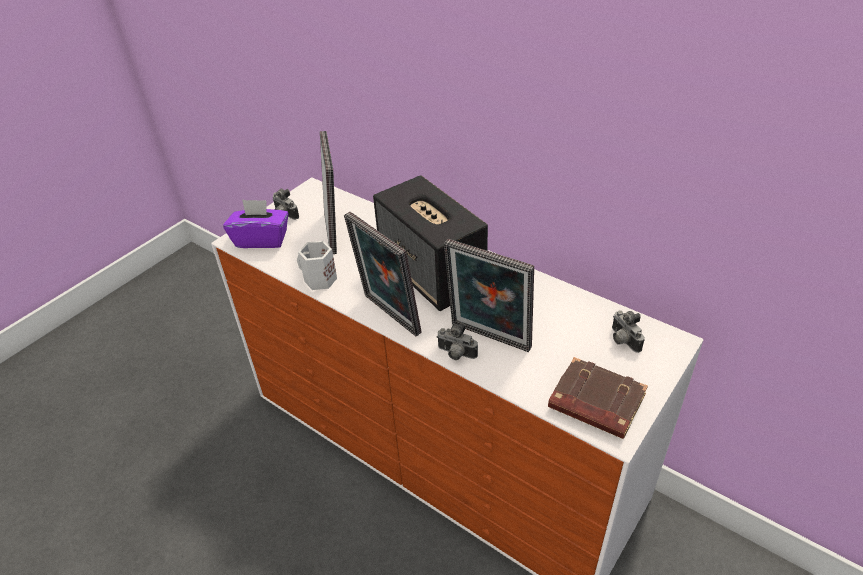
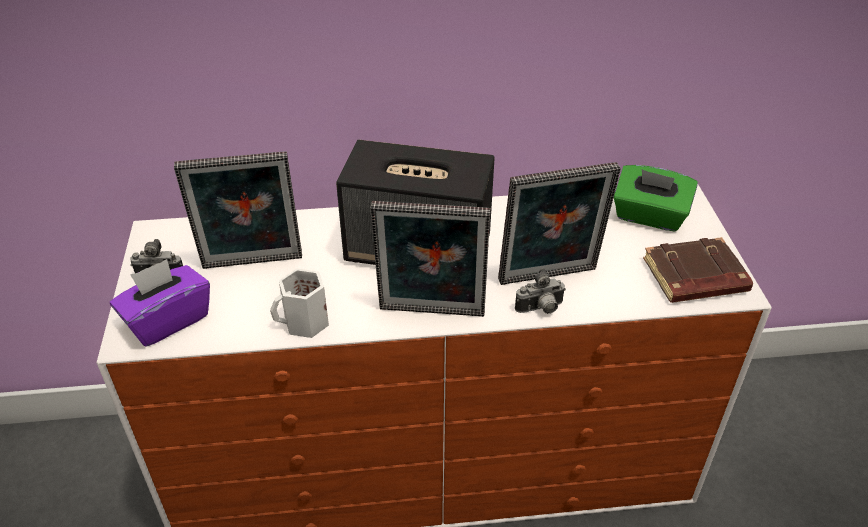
camera: 45 degrees left, 0 degrees up
(335, 232) = (252, 265): picture frame -> picture frame turned 135 degrees clockwise
(622, 340) = (649, 216): camera -> green tissue box

